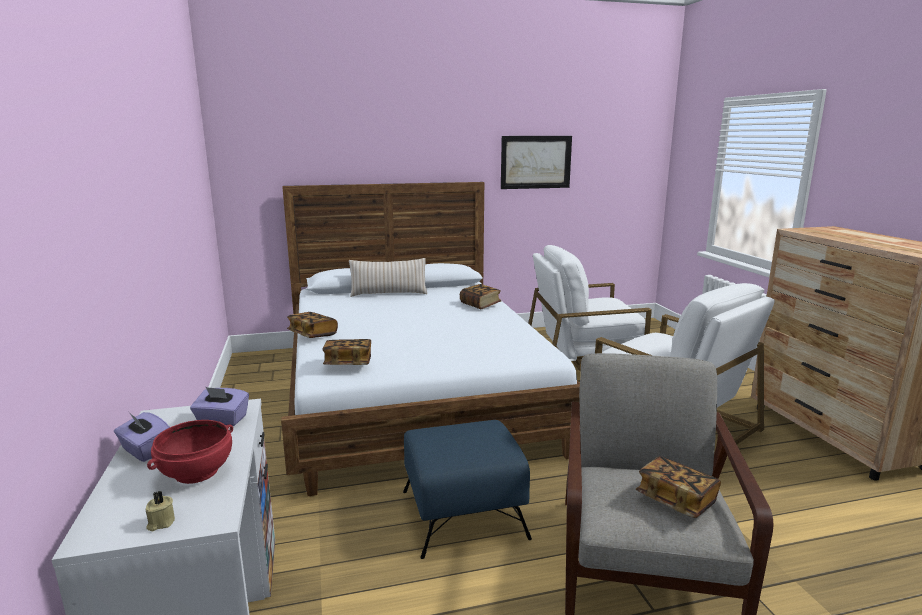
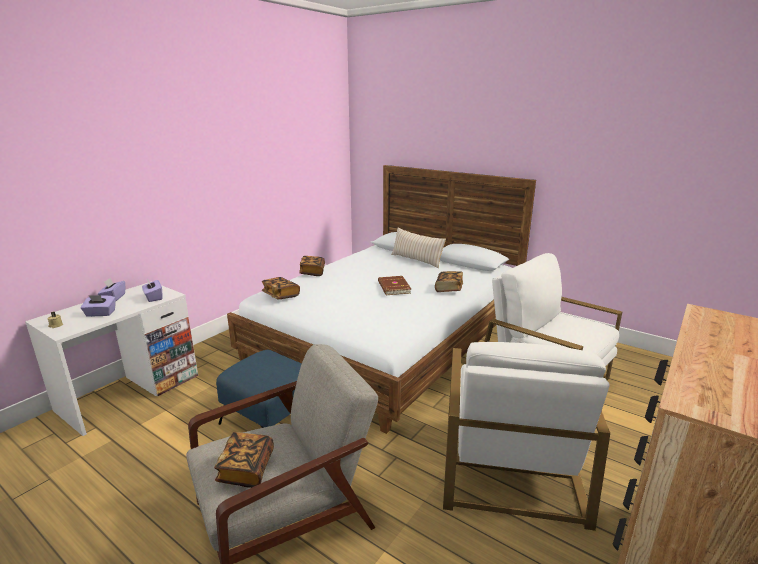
camera: 50 degrees right, 5 degrees up
(196, 472) = (100, 313): red bowl -> purple tissue box
(436, 318) = (393, 287): none -> brown book
(535, 162) = (598, 166): picture -> none

